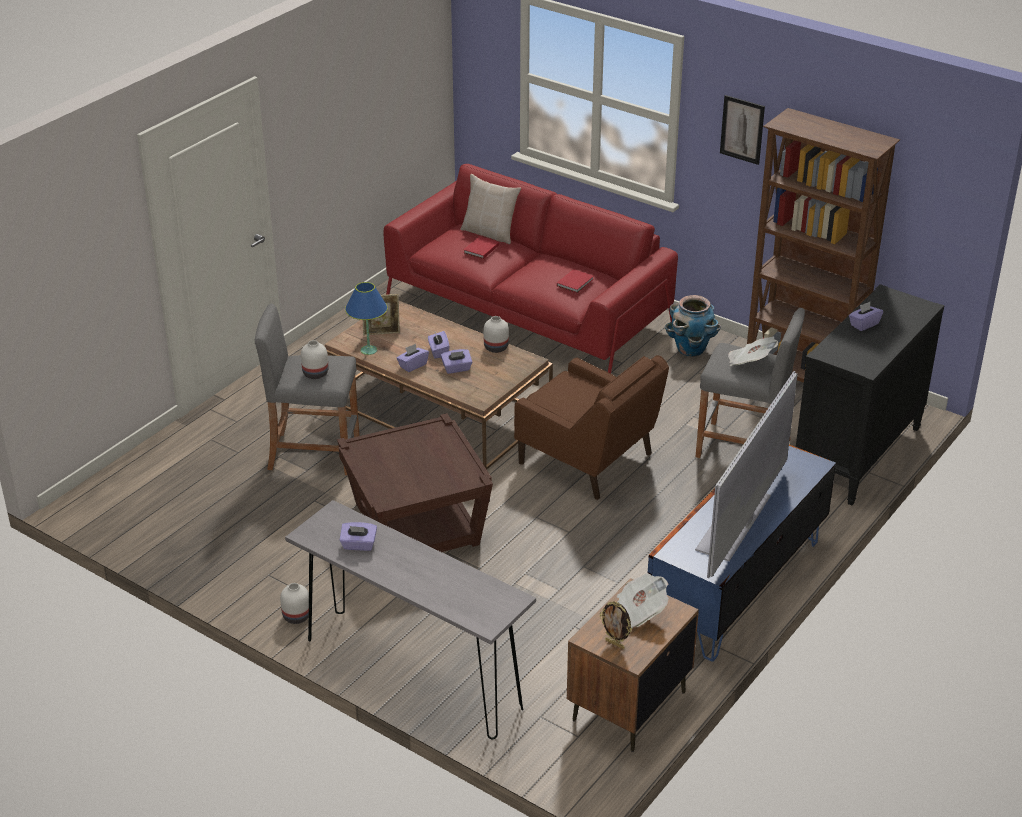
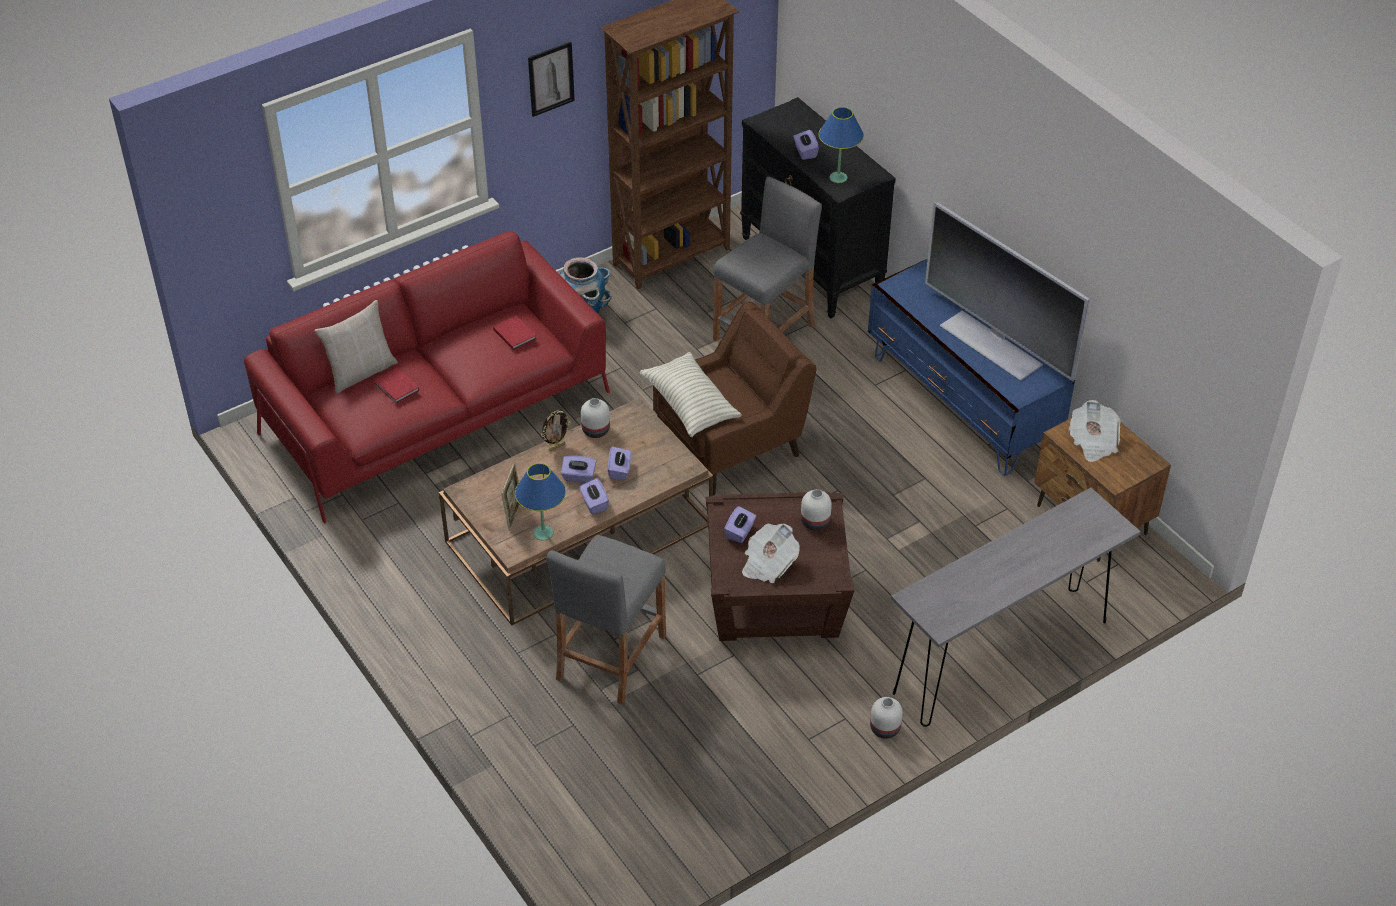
camera: 70 degrees left, 10 degrees up
(316, 374) = (623, 571): white vase -> white vase (816, 522)
(358, 545) = (973, 590): purple tissue box -> purple tissue box (740, 532)
(560, 388) = (690, 405): none -> pillow
(615, 644) = (1128, 467): picture frame -> picture frame (556, 447)
(750, 362) = (765, 253): newspaper -> newspaper (768, 564)
(843, 349) = (838, 177): none -> blue table lamp

